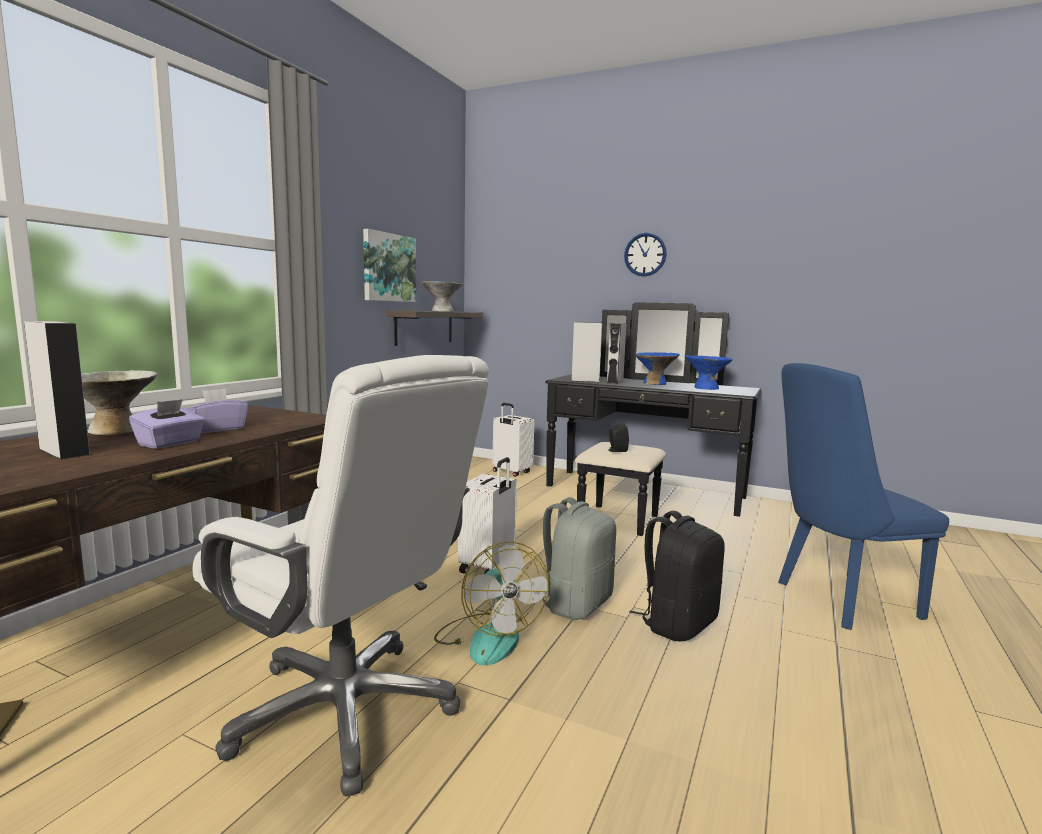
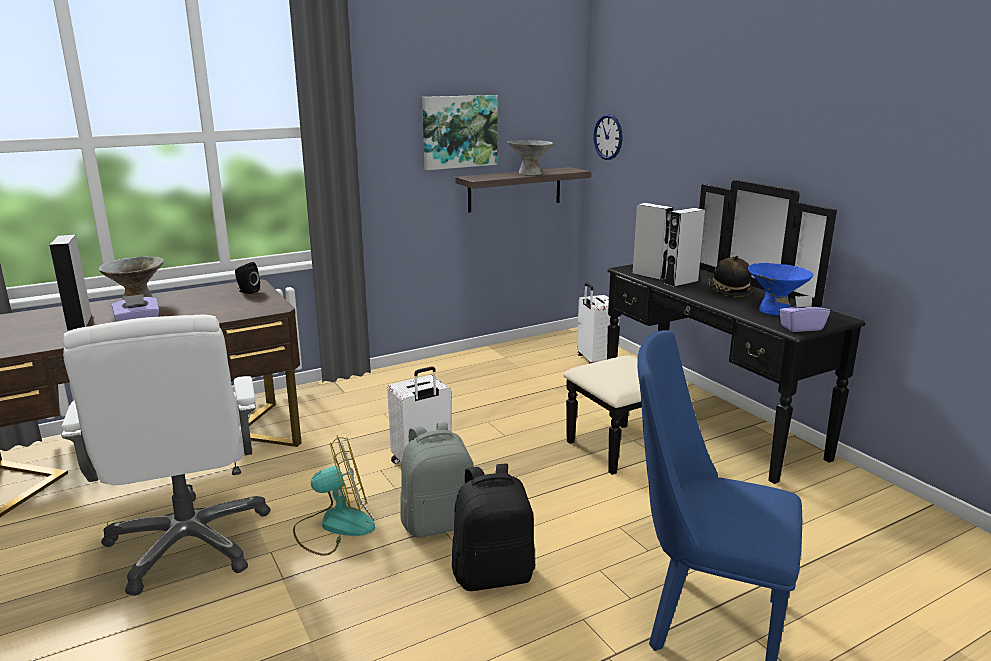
camera: 35 degrees right, 10 degrees up
(218, 429) = (190, 311): purple tissue box -> purple tissue box (801, 328)
(488, 637) = (334, 526): fan -> fan turned 120 degrees counterclockwise
(616, 451) = (607, 373): black speaker -> black speaker (247, 291)
(645, 254) = (754, 116): wall clock -> wall clock (608, 137)
(655, 383) = (729, 291): blue bowl -> hat

